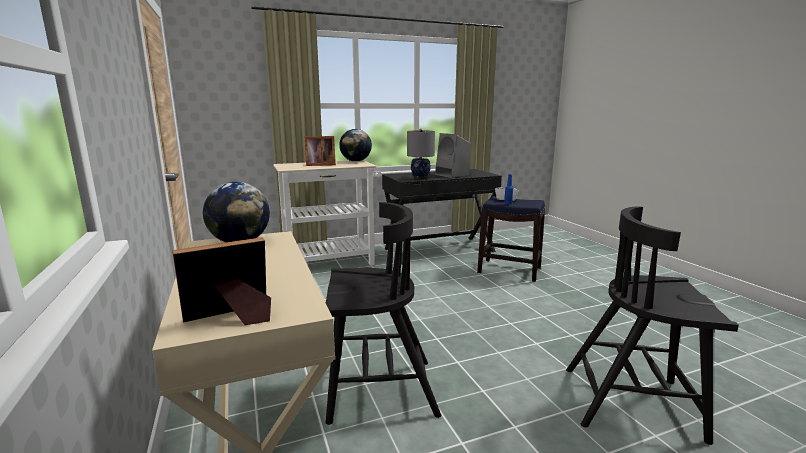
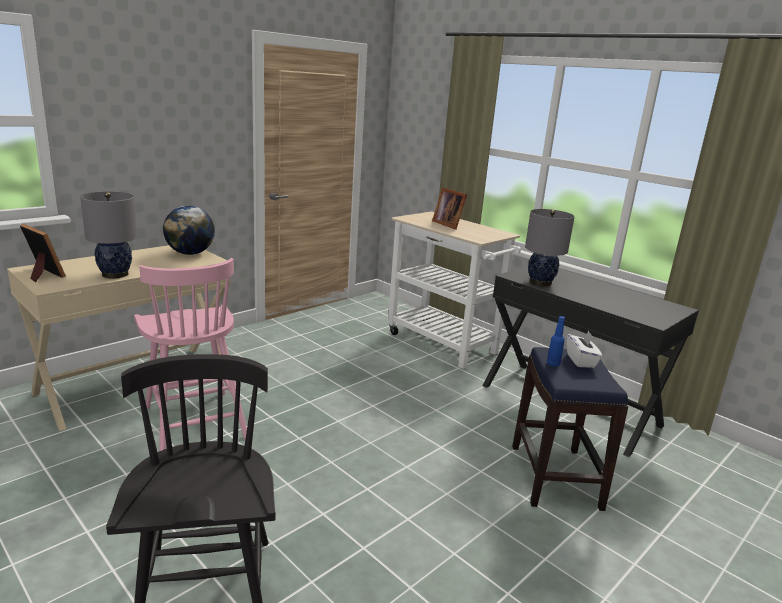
camera: 65 degrees right, 5 degrees up
(284, 275) = (115, 274): none -> grey table lamp
(356, 161) = (501, 233): globe -> none
(378, 390) = (194, 420): black chair -> pink chair
(452, 175) = (600, 298): grey speaker -> none

